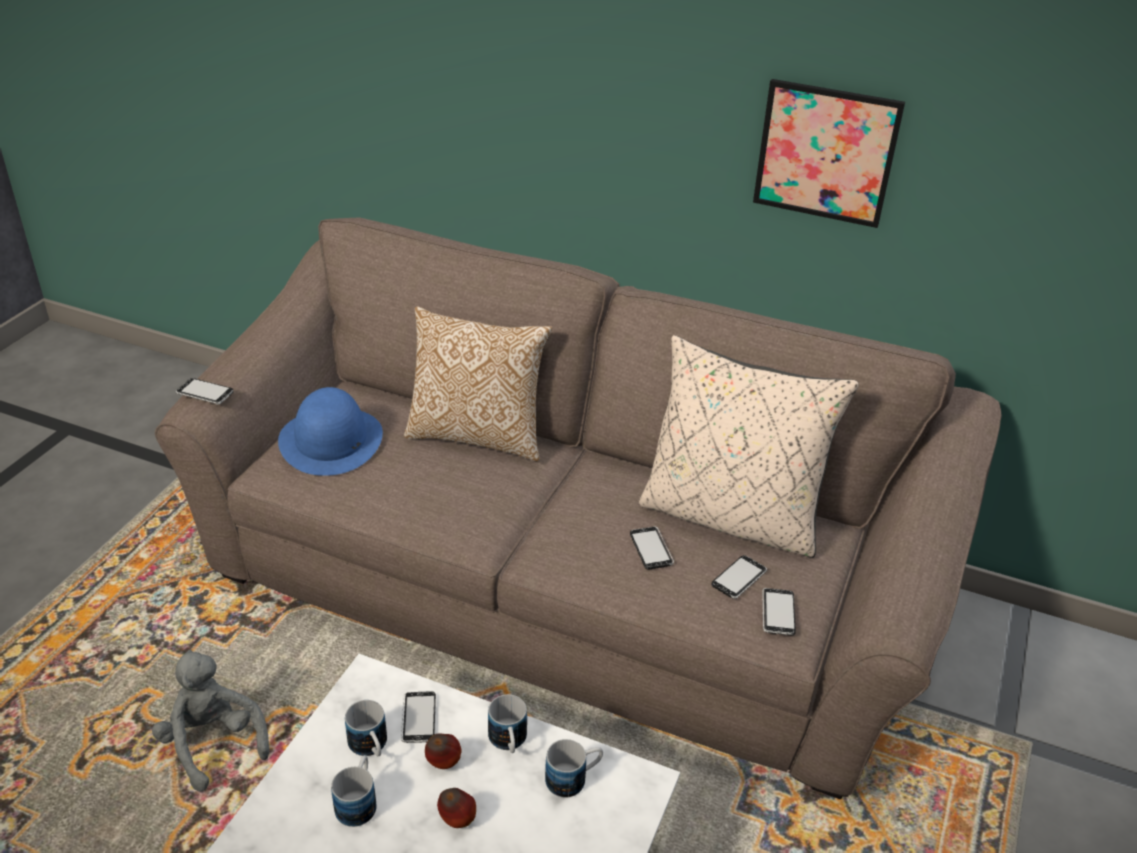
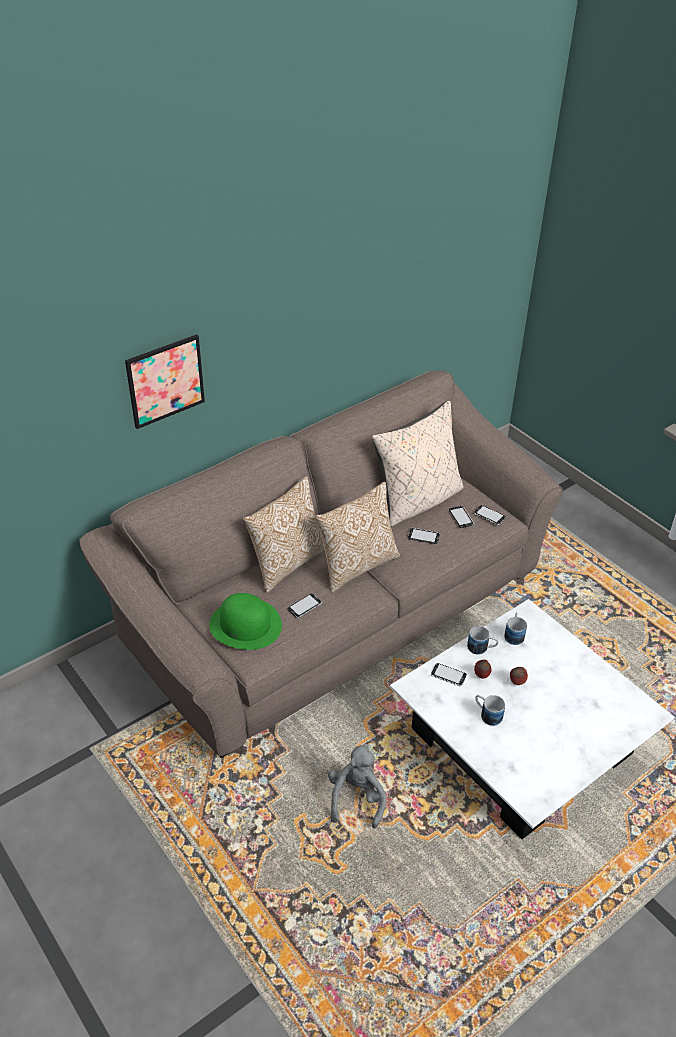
camera: 60 degrees left, 5 degrees up
(205, 393) = (192, 654): phone -> phone (304, 607)
(213, 743) = (356, 798): grey plush toy -> grey plush toy turned 105 degrees clockwise
(331, 440) = (245, 625): blue hat -> green hat
(371, 747) = (457, 700): mug -> none
(527, 502) = (356, 566): none -> pillow
(826, 153) = (357, 309): picture -> picture (165, 381)

